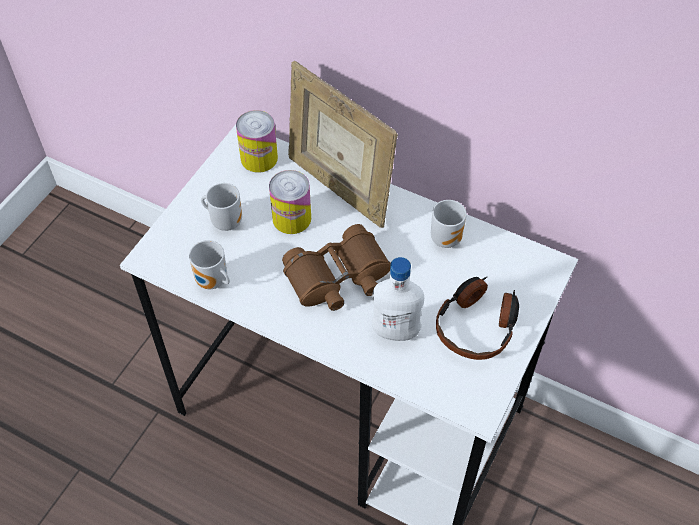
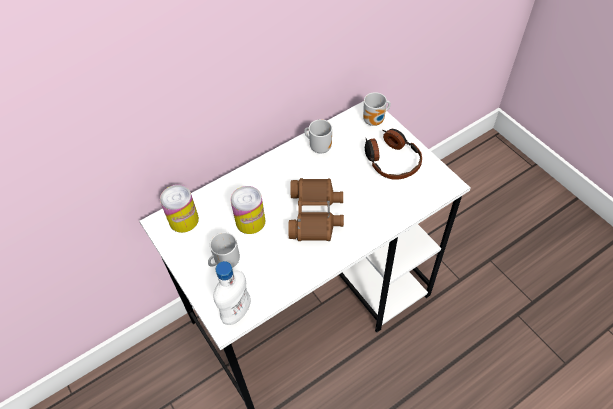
camera: 60 degrees left, 0 degrees up
(212, 283) = (275, 290): mug -> mug (375, 121)
(338, 187) = (242, 185): picture frame -> none
(395, 332) = (374, 201): white bottle -> white bottle (236, 312)

